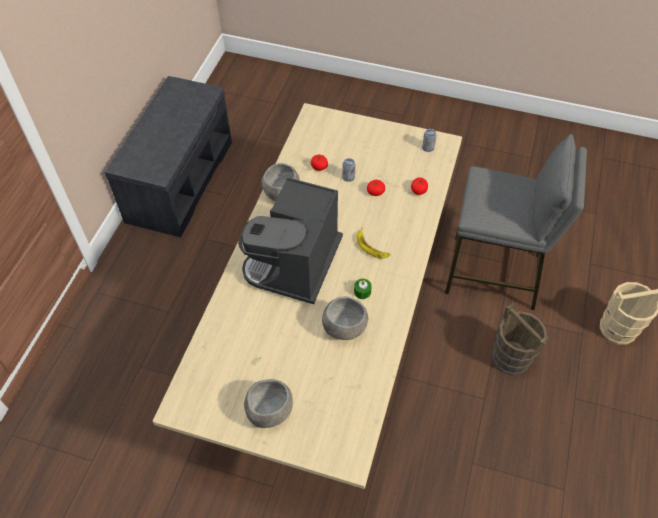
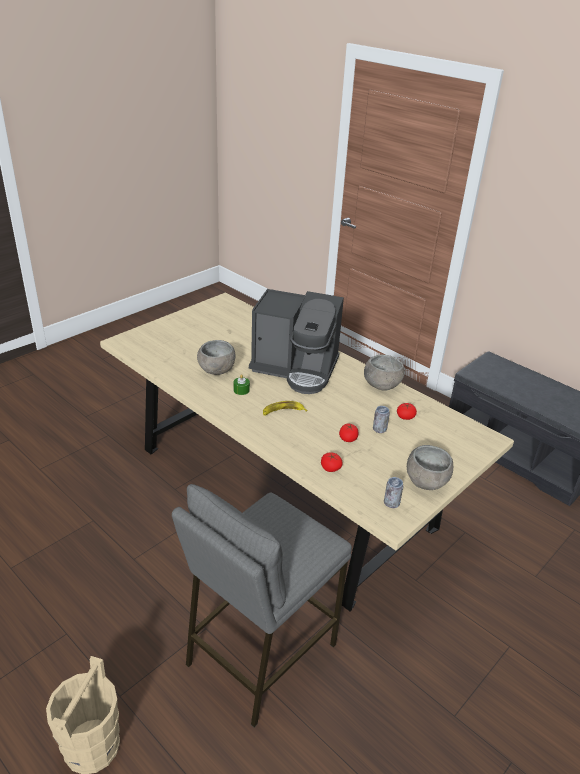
camera: 115 degrees right, 20 degrees down
(268, 412) = (187, 325): grey bowl -> grey bowl (426, 482)
(295, 265) = (296, 369): coffee machine -> coffee machine turned 150 degrees clockwise
(511, 357) = (152, 605): brown bucket -> none

